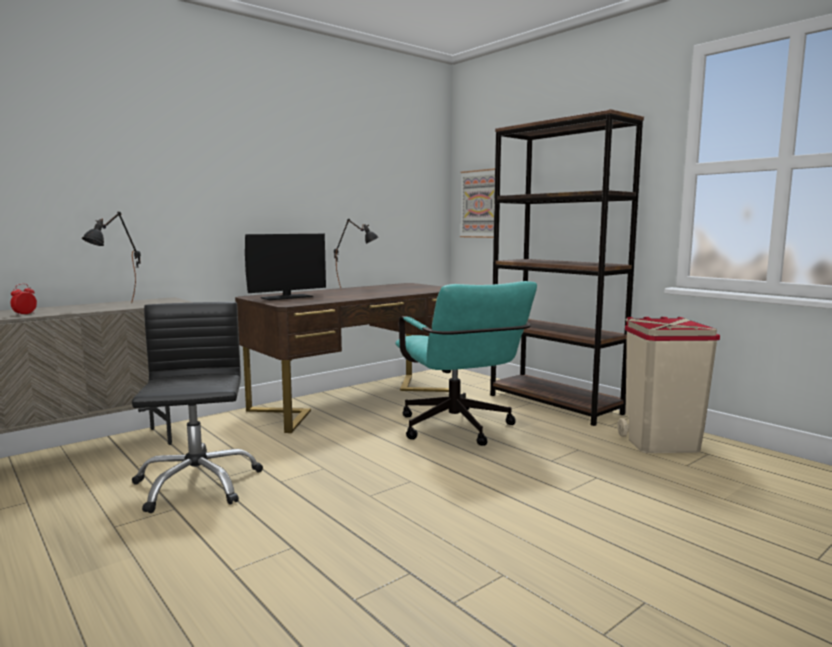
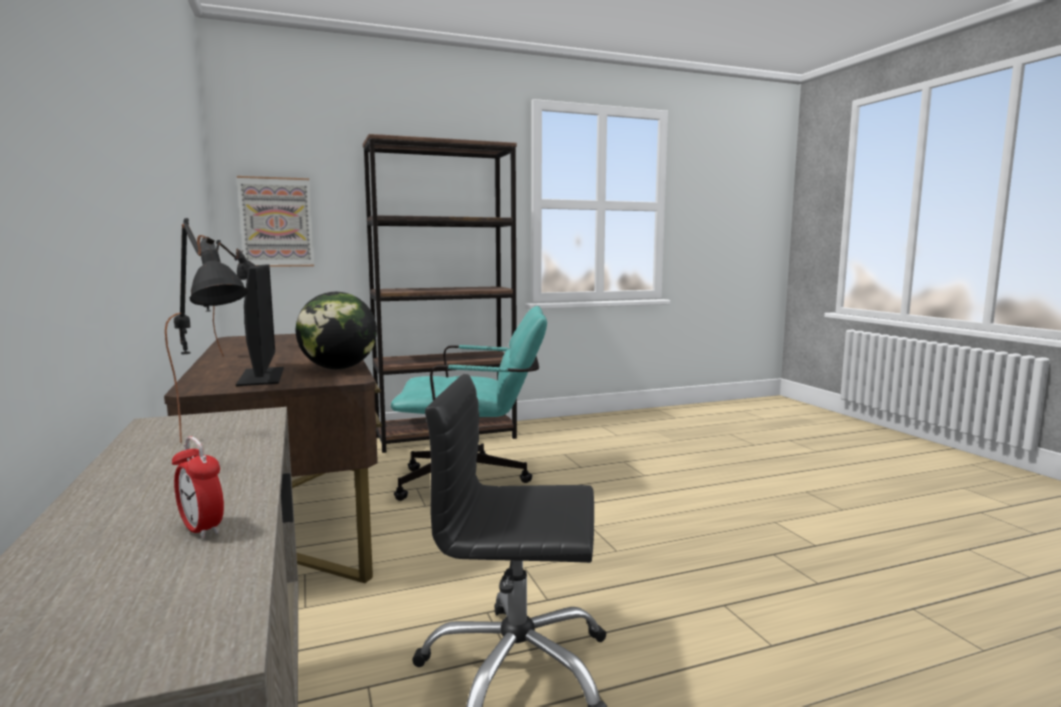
camera: 70 degrees left, 0 degrees up
(318, 300) = (338, 368): none -> globe
(660, 443) = (571, 430): beige trash can -> none

